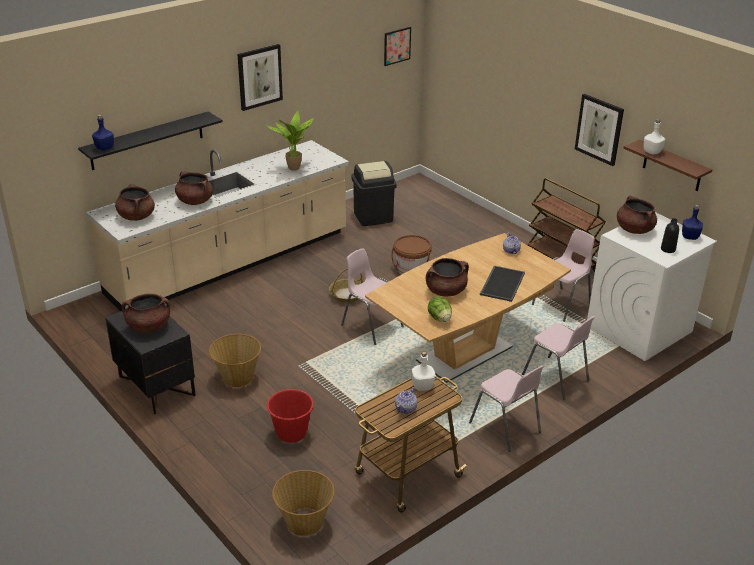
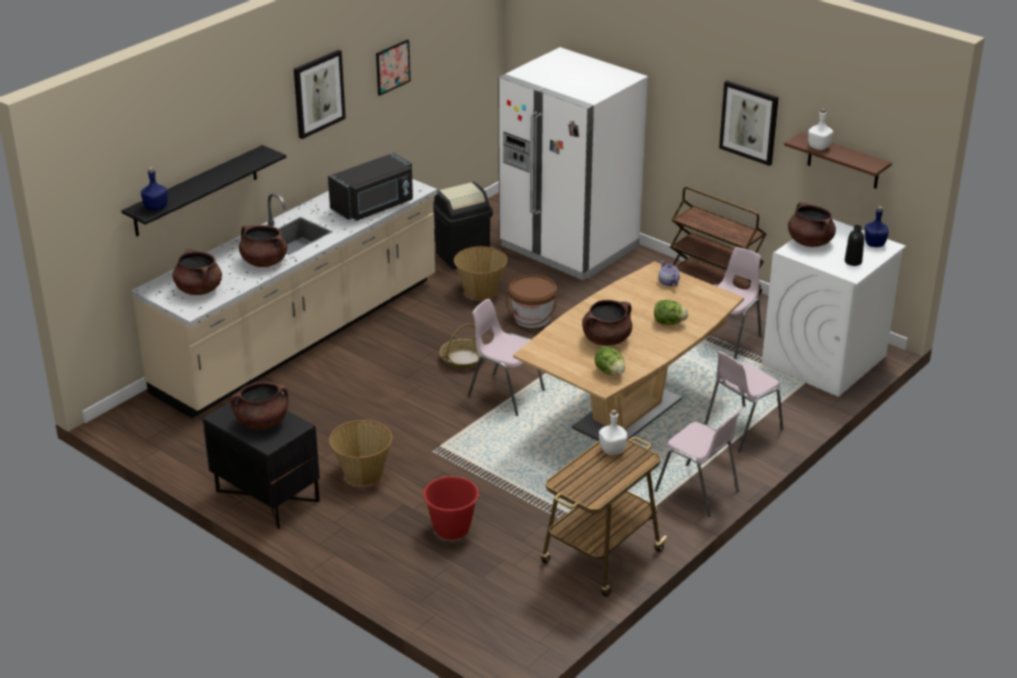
camera: 10 degrees left, 0 degrees up
(295, 169) = (374, 206): potted plant -> black microwave
(304, 522) = (501, 621): basket -> basket (480, 292)
(397, 46) = (471, 32): picture -> picture (392, 67)
(406, 408) = (602, 476): teapot -> none
(456, 218) = (568, 247): none -> white fridge
(501, 283) = (669, 323): tray -> lettuce
(555, 378) = (741, 429): pink chair -> pink chair turned 105 degrees clockwise

